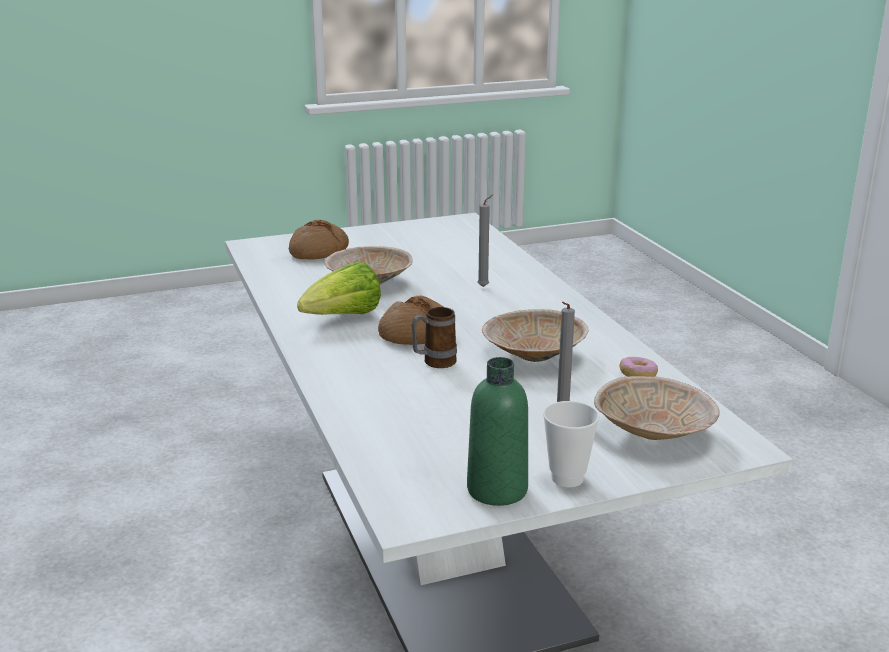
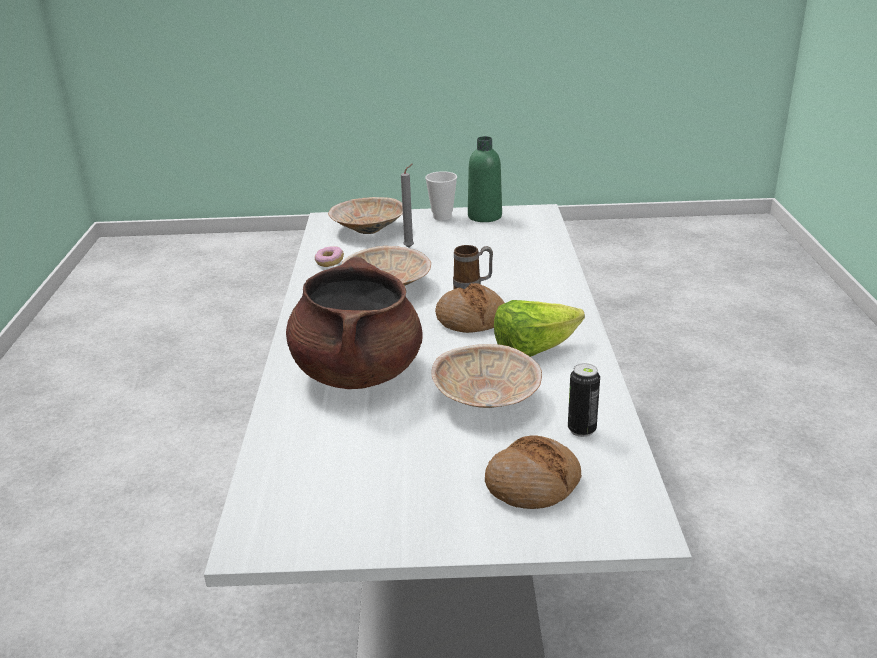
camera: 160 degrees left, 5 degrees up
(291, 276) = (581, 430): none -> can
(485, 286) = (357, 372): grey candle -> brown cooking pot

